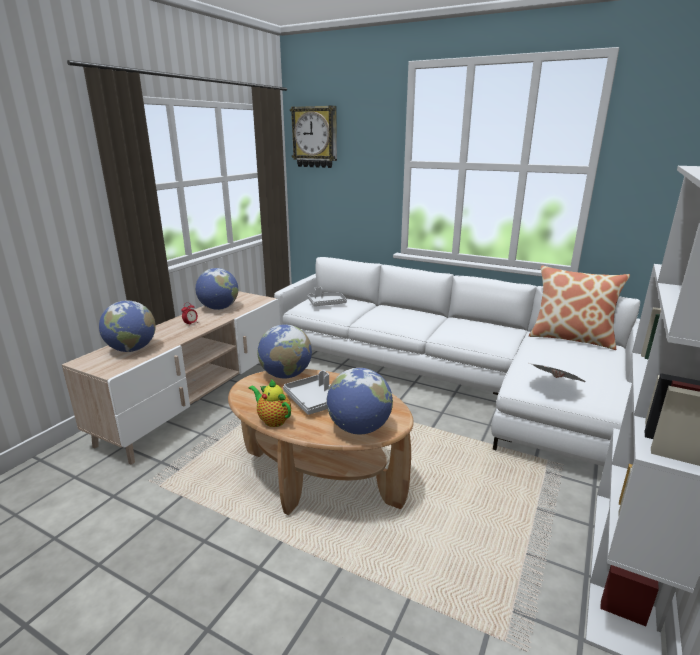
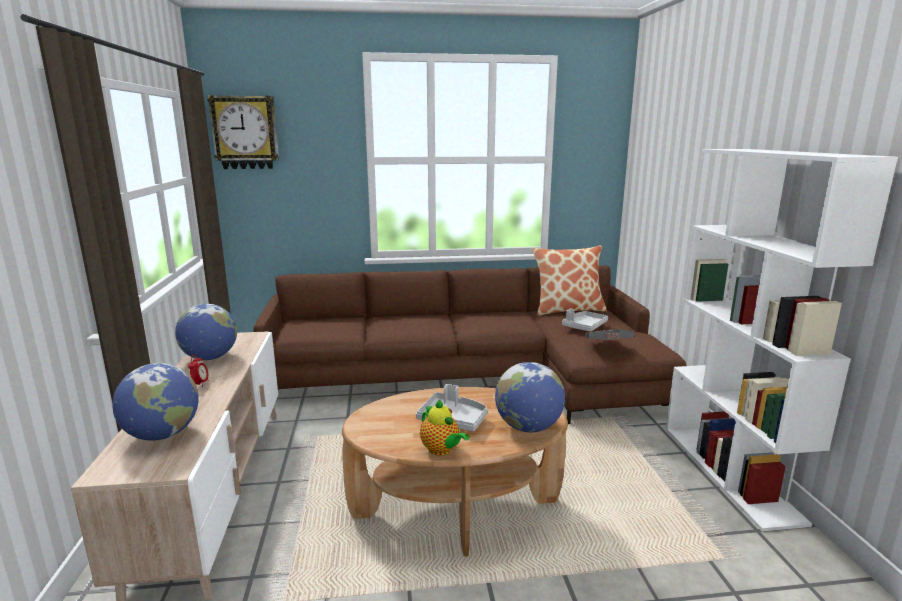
camera: 35 degrees left, 5 degrees down
(273, 420) = (441, 450): teapot -> teapot turned 135 degrees counterclockwise
(286, 375) = (389, 406): globe -> none
(326, 303) = (317, 327): grey tray -> grey tray (584, 326)
(454, 381) = (475, 378): white sofa -> brown sofa

